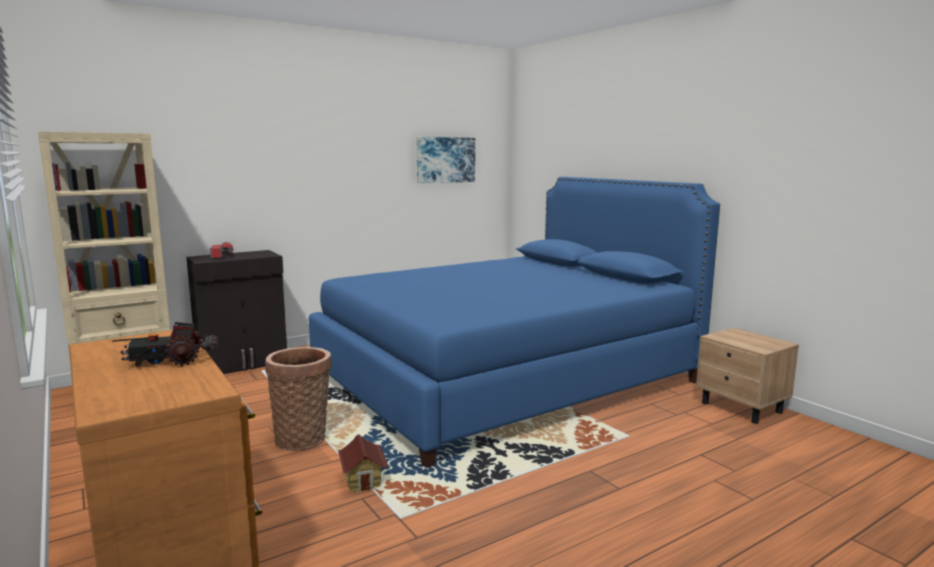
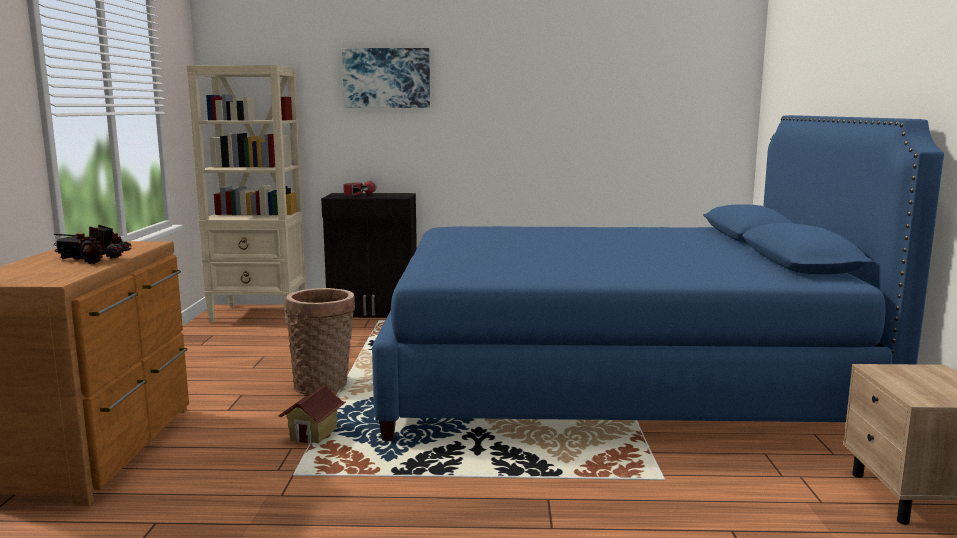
camera: 35 degrees right, 0 degrees up
(445, 160) = (649, 94): picture -> picture (386, 78)

